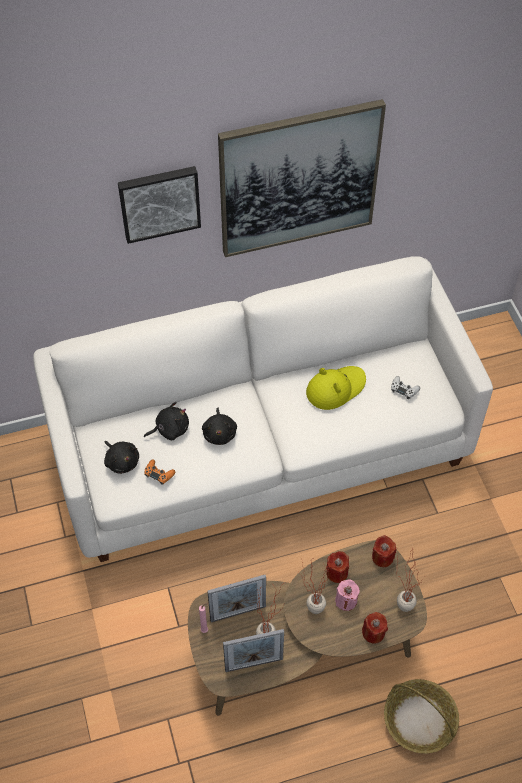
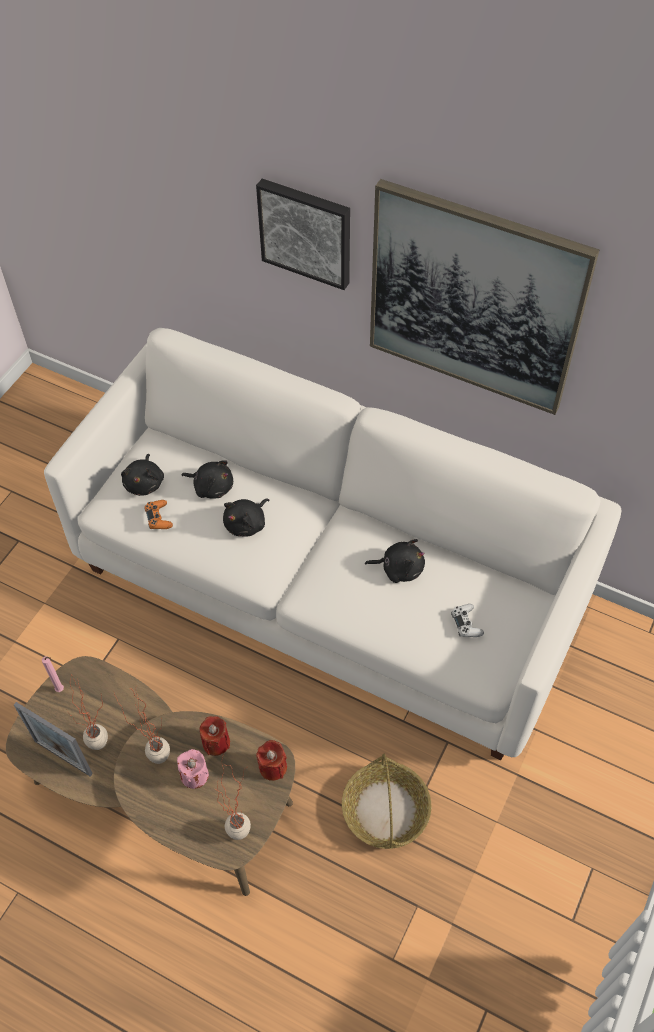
camera: 45 degrees right, 0 degrees up
(238, 613) = (102, 700): picture frame -> none
(335, 388) = (399, 568): yellow hat -> black plush toy
(373, 633) = (183, 828): red candle -> none
(419, 720) = (187, 962): basket -> basket (385, 809)

